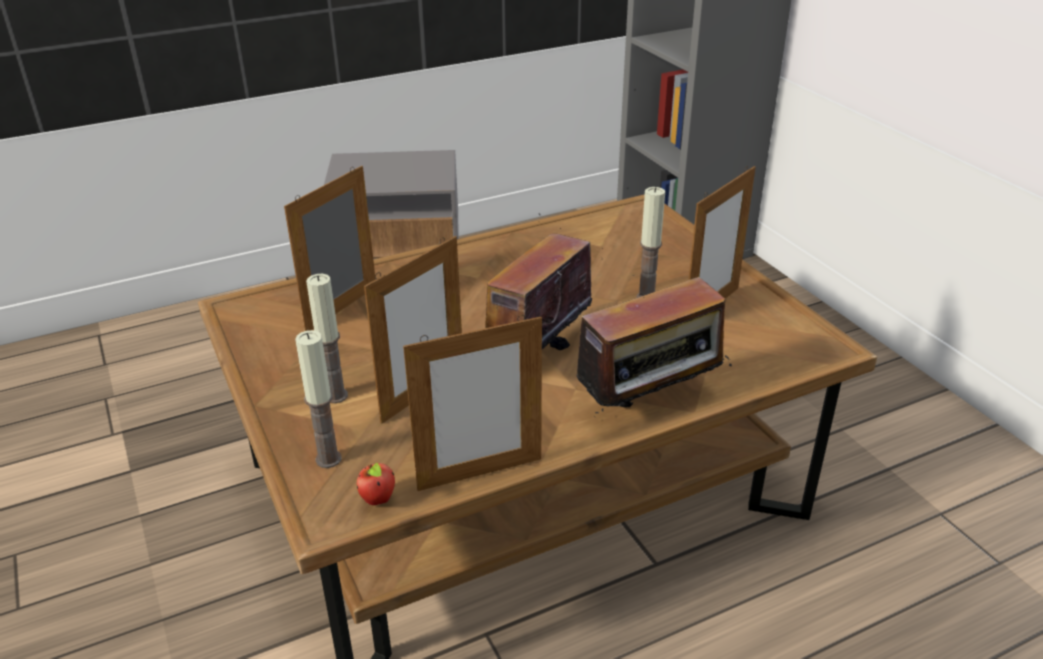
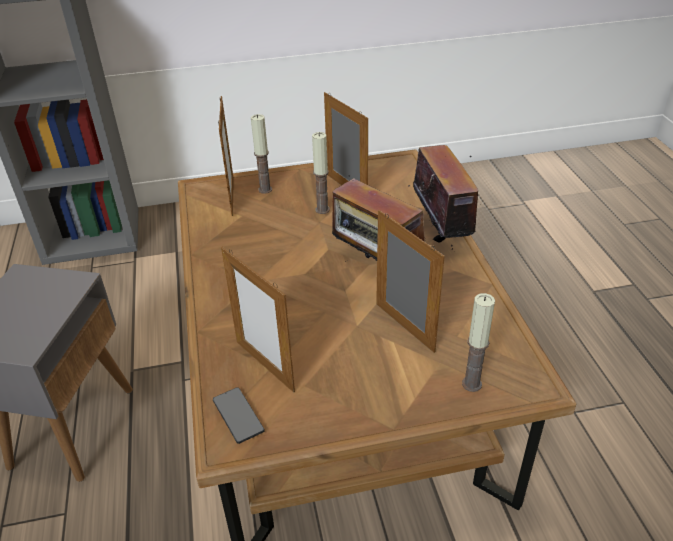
camera: 75 degrees left, 5 degrees up
(270, 306) = (238, 415): none -> phone
(336, 395) = (393, 376): candle -> candle (265, 189)
(379, 500) = (521, 358): apple -> none
(480, 474) = (499, 308): picture frame -> picture frame (232, 196)

